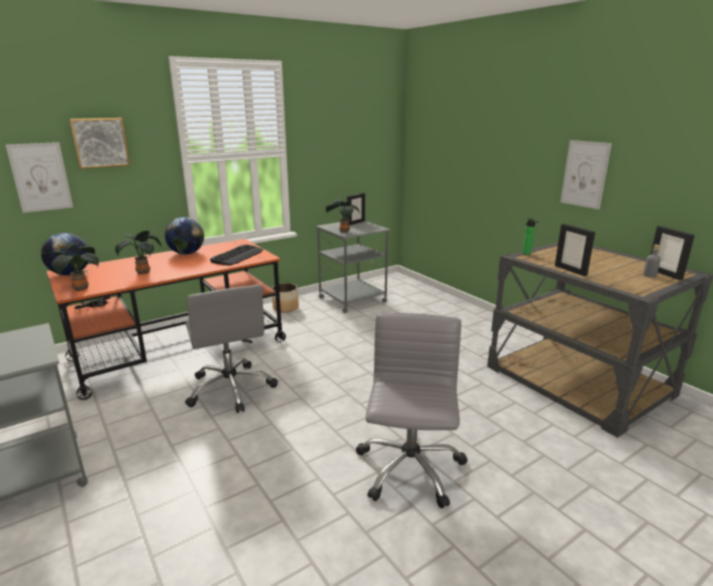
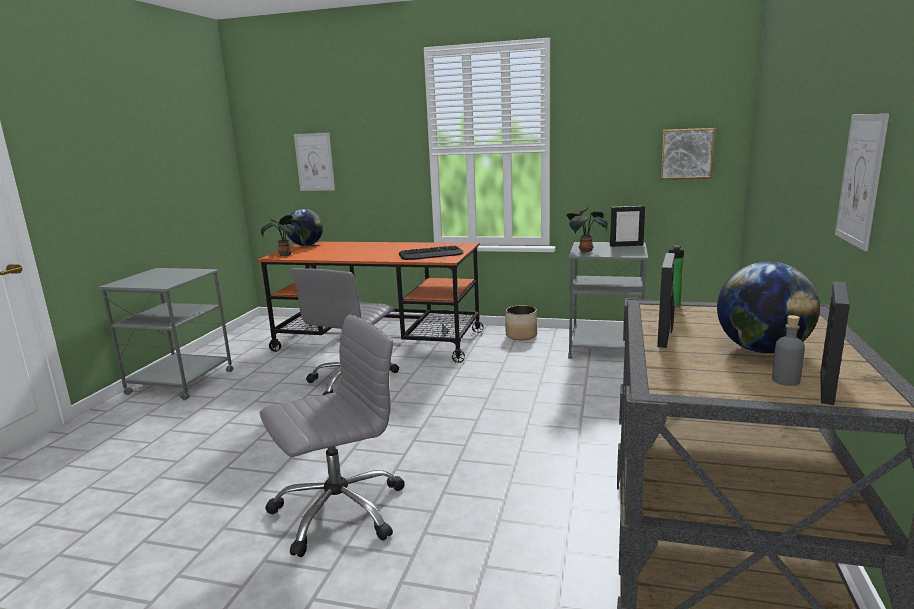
camera: 50 degrees right, 5 degrees down
(100, 142) = (359, 133): picture -> picture (686, 153)
(143, 272) = (342, 253): potted plant -> none
(186, 253) = (404, 246): globe -> globe (761, 350)

